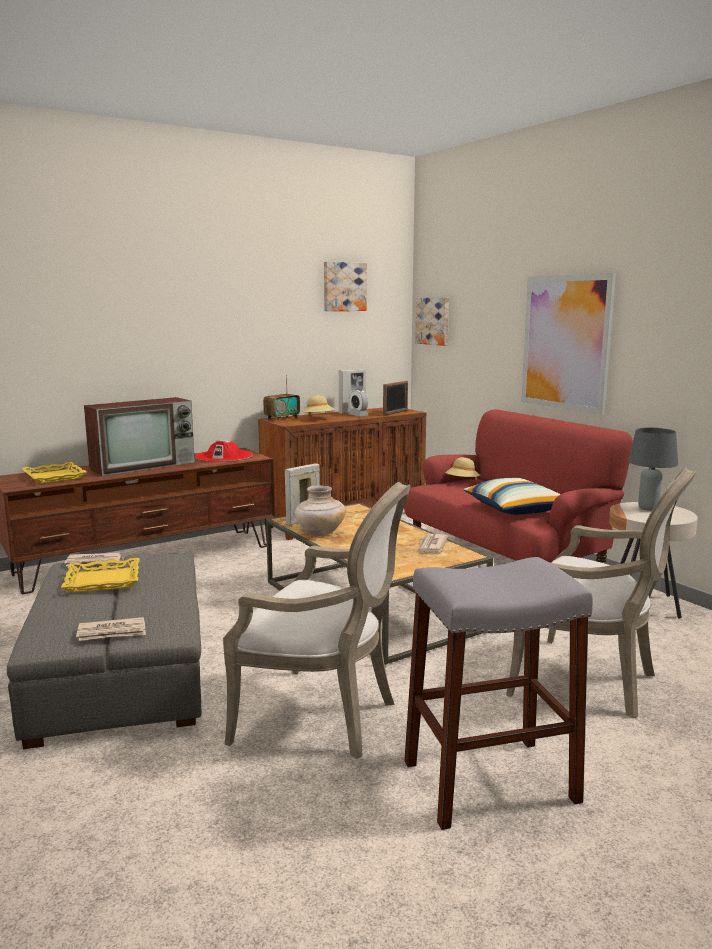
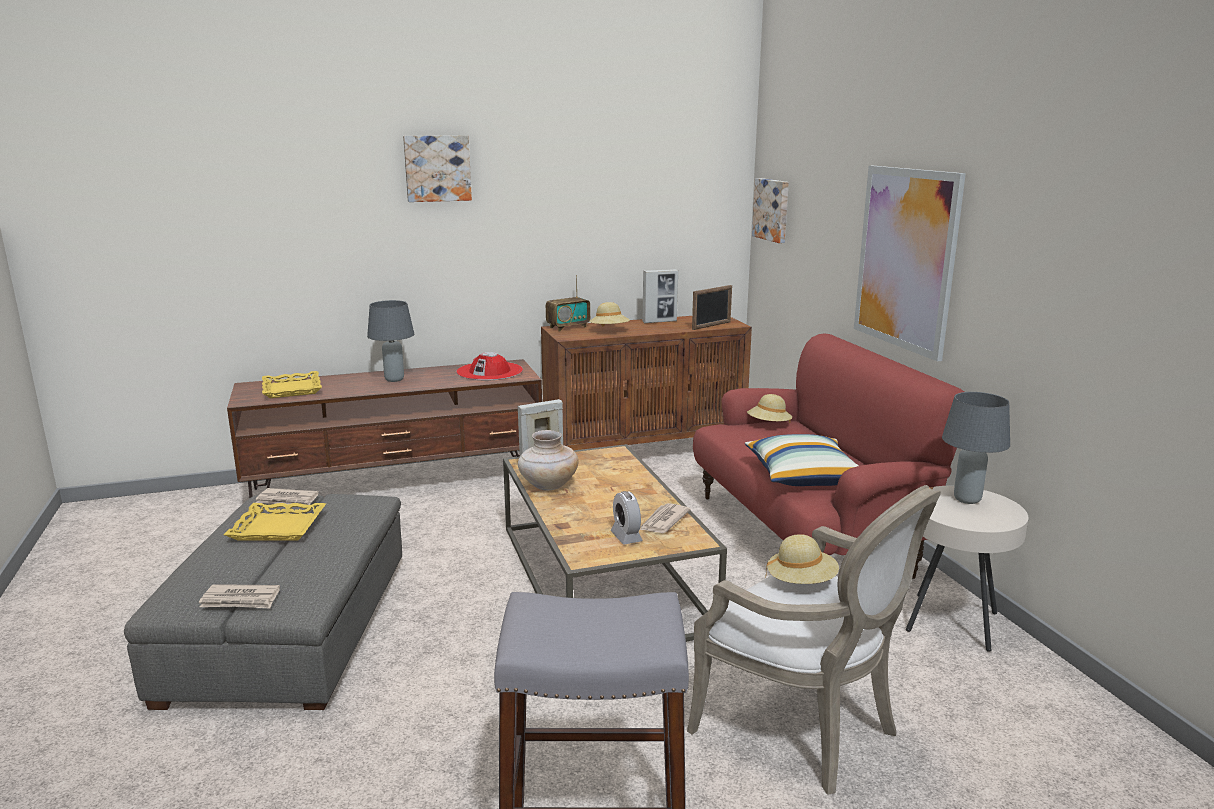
camera: 15 degrees right, 5 degrees up
(144, 465) = (395, 379): television -> grey table lamp
(324, 718) = (461, 725): armchair -> none
(344, 286) = (658, 165): picture -> picture (437, 168)
(358, 415) = (662, 327): alarm clock -> alarm clock (626, 537)
(576, 565) = (801, 582): none -> beige hat

